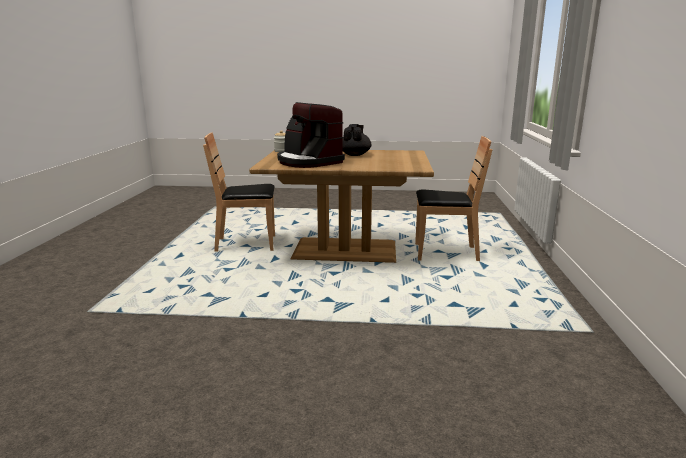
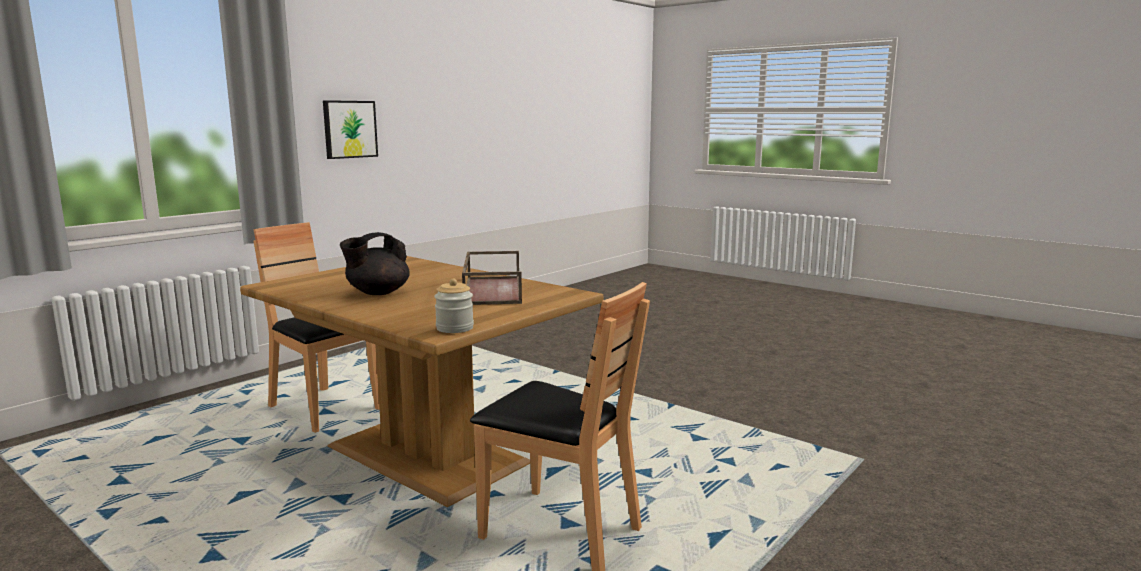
camera: 145 degrees left, 5 degrees down
(308, 162) = (491, 290): coffee machine -> brown tray
(627, 77) = (349, 129): none -> picture

